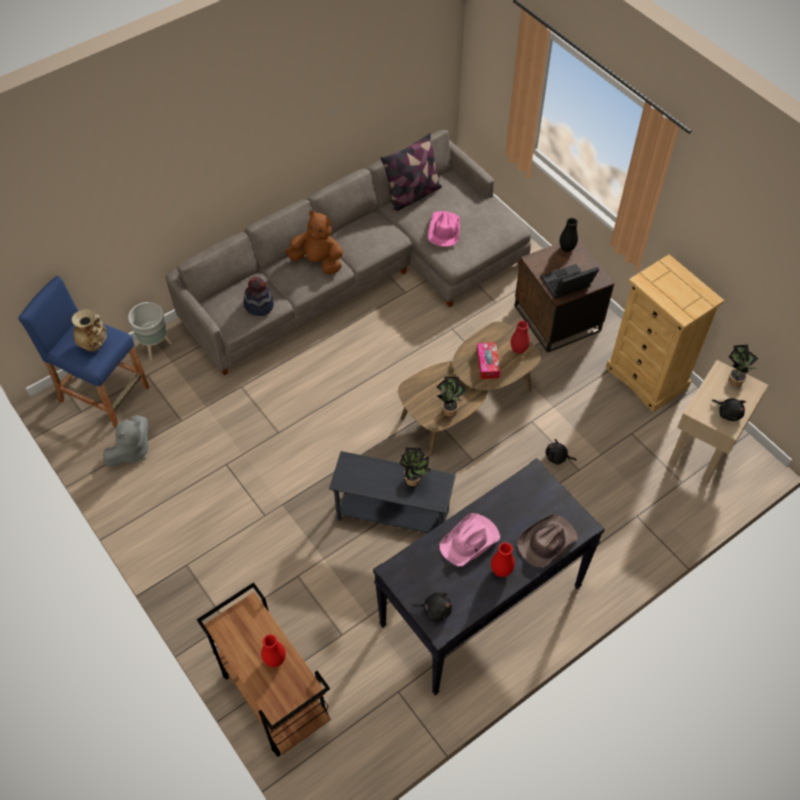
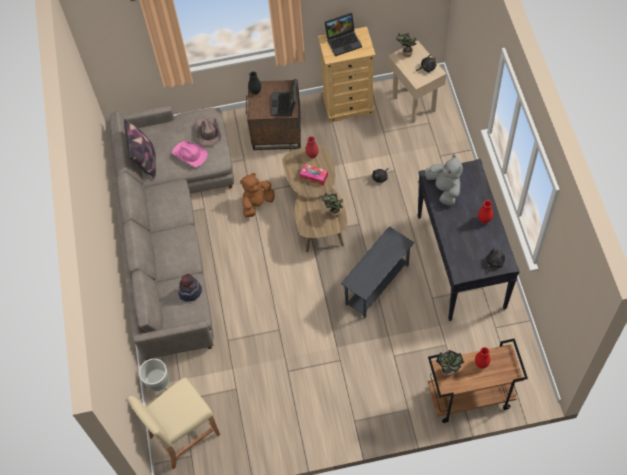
camera: 60 degrees left, 5 degrees up
(95, 344) = (182, 402): beige vase -> none
(104, 394) = (184, 435): blue stool -> beige stool
(131, 451) = (245, 430): grey plush toy -> grey plush toy (444, 189)
(318, 262) = (171, 241): brown plush toy -> brown plush toy (257, 203)
(414, 481) = (383, 250): potted plant -> potted plant (448, 370)
(470, 541) = (458, 227): pink hat -> none
(546, 542) = (476, 190): brown hat -> brown hat (208, 132)
(680, 284) = (344, 41): none -> laptop

